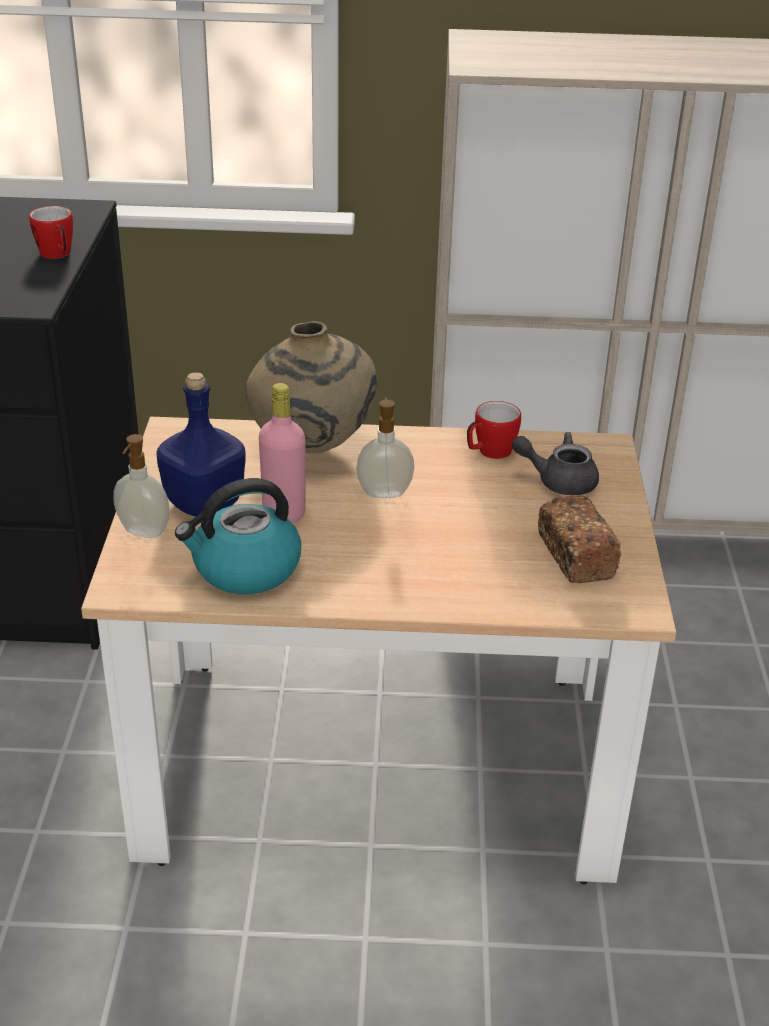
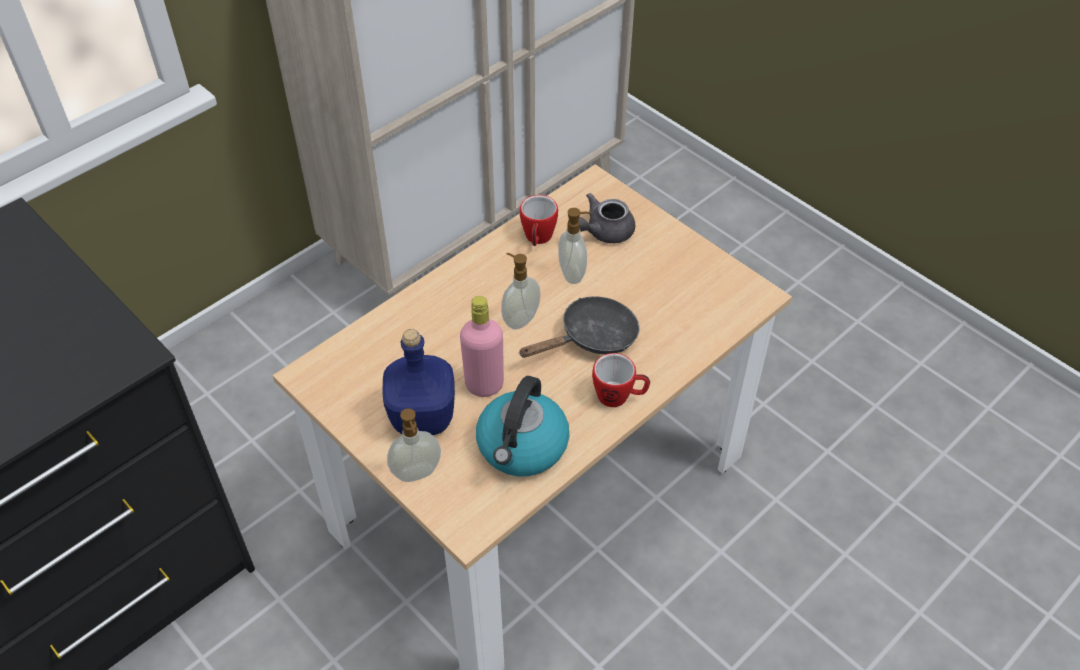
camera: 45 degrees left, 15 degrees up
(57, 255) = (70, 289): mug -> mug (619, 396)
(311, 451) = (428, 320): beige vase -> none
(424, 540) = (592, 338): none -> black frying pan
(481, 491) = (573, 273): none -> soap dispenser
(575, 555) = (682, 283): bread -> none

